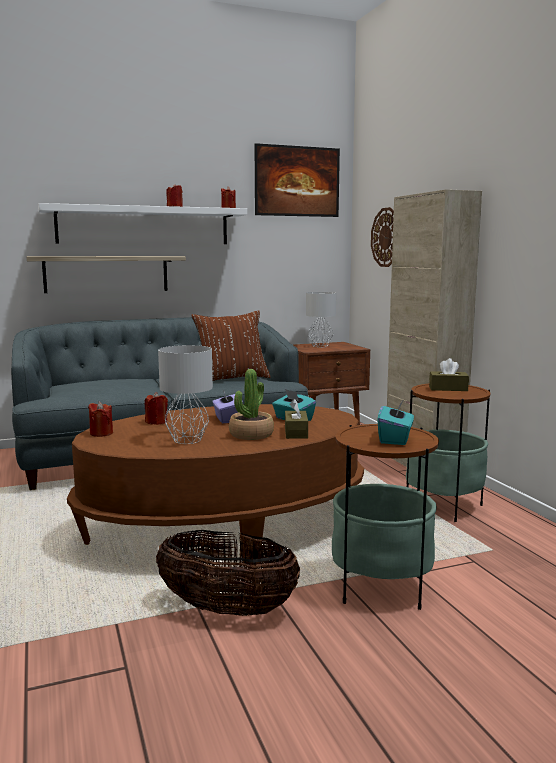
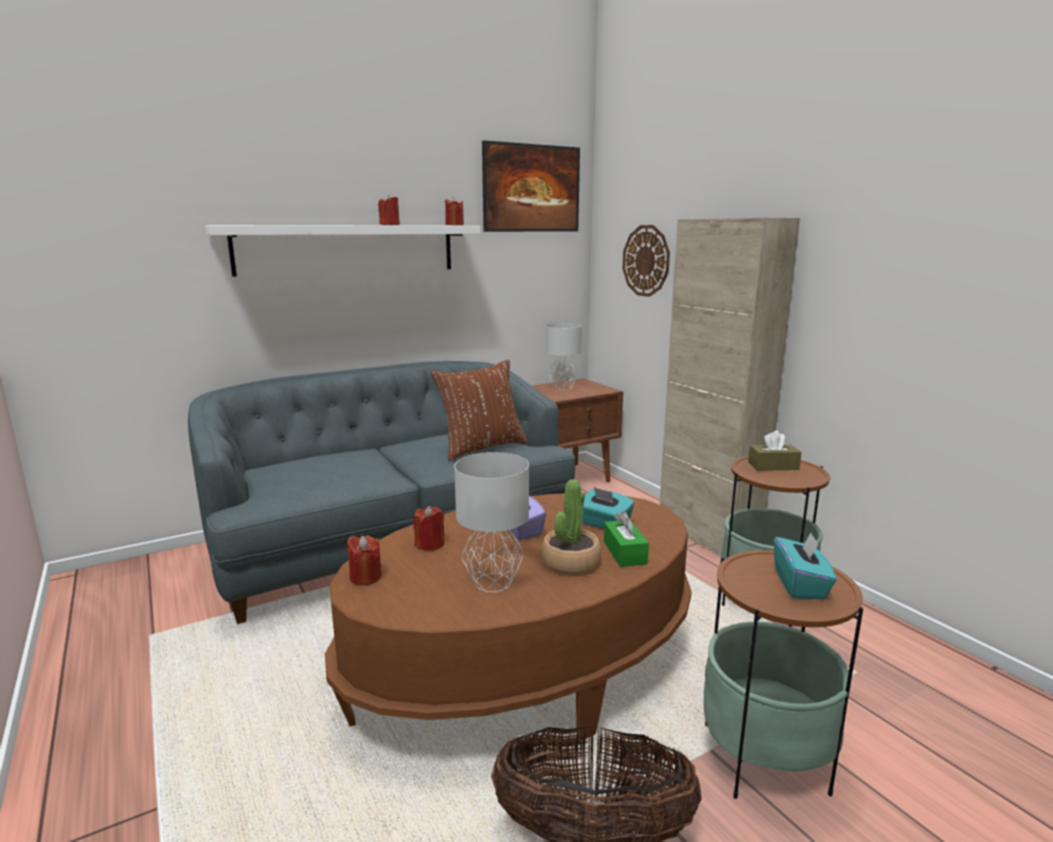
camera: 10 degrees left, 5 degrees up
(106, 274) = (302, 313): shelf -> none
(296, 432) = (624, 552): brown tissue box -> green tissue box

